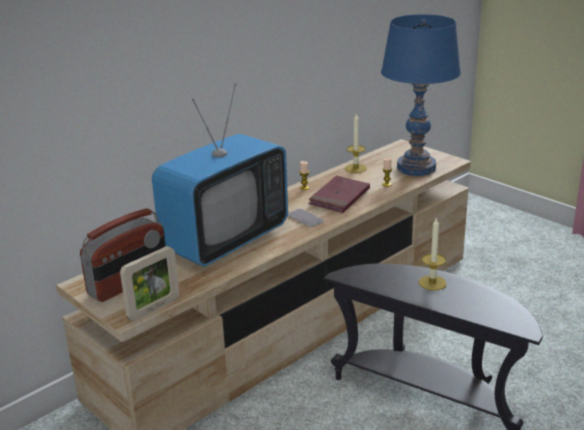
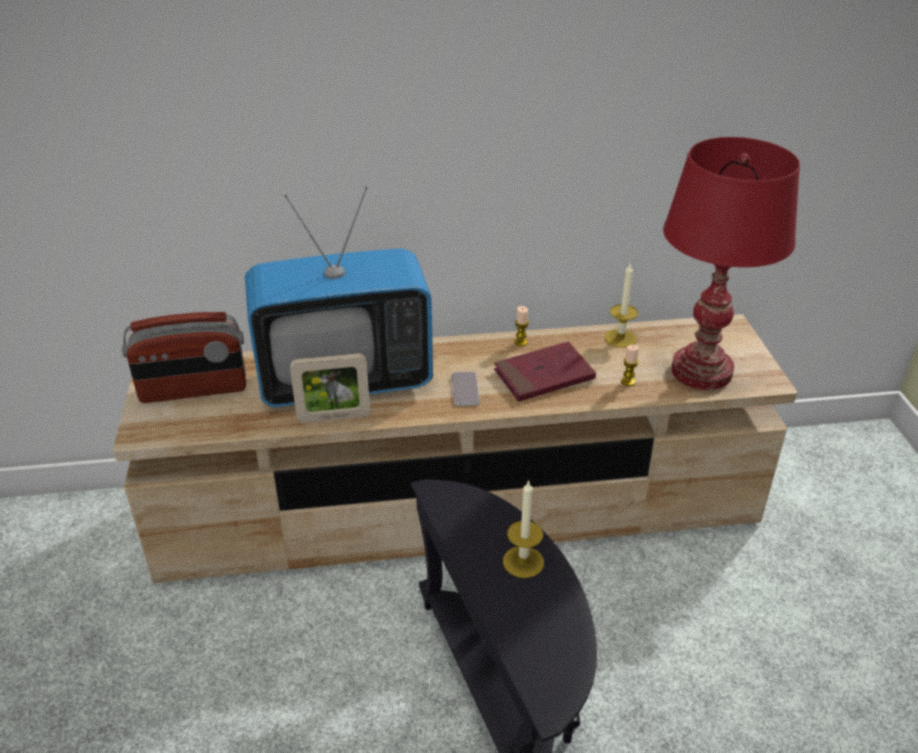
camera: 35 degrees right, 10 degrees up
(154, 308) = (173, 437): picture frame -> picture frame (334, 417)
(416, 168) = (701, 372): blue table lamp -> red table lamp

